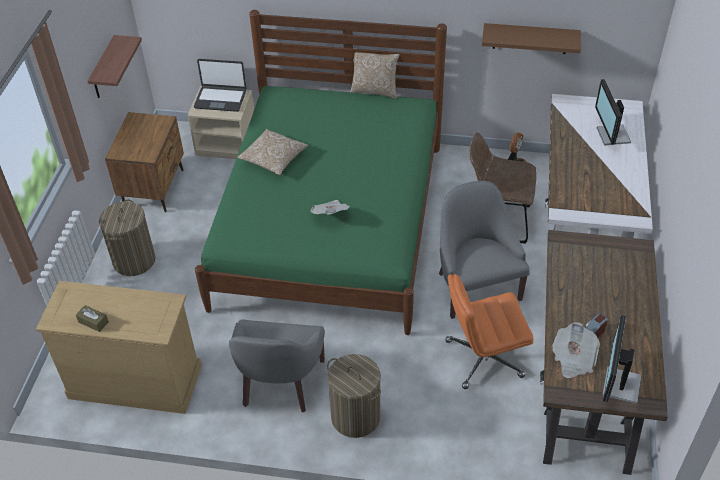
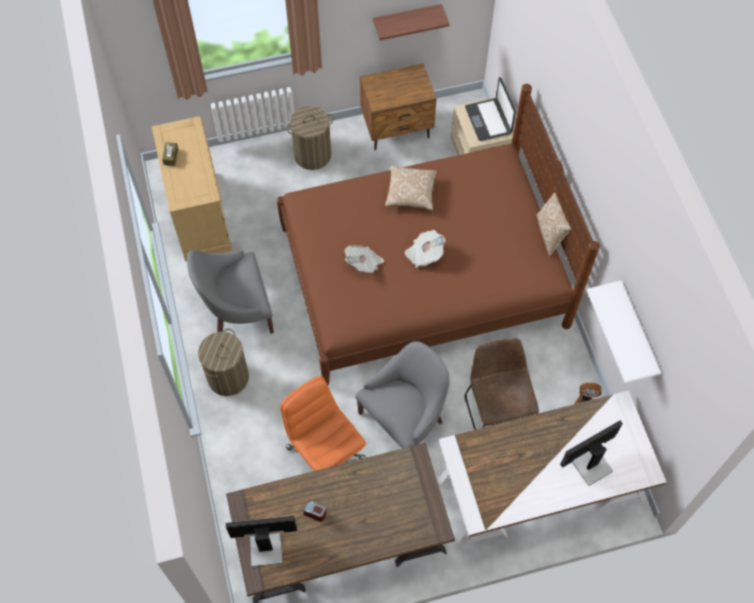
camera: 65 degrees right, 15 degrees up
(330, 224) = (422, 276): green bed -> brown bed
(530, 38) = (637, 332): brown shelf -> white shelf
(573, 359) = (279, 504): newspaper -> newspaper (424, 254)

